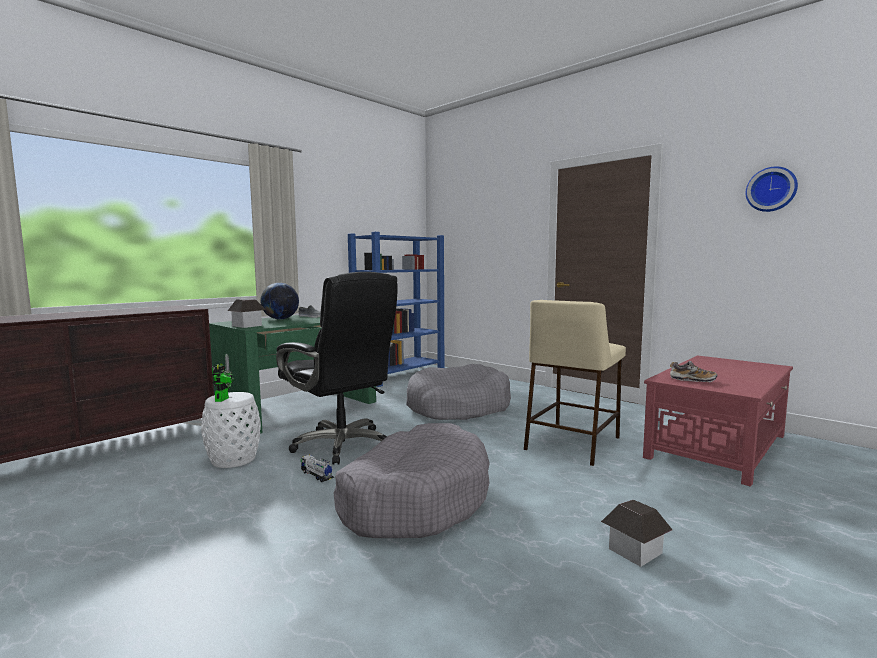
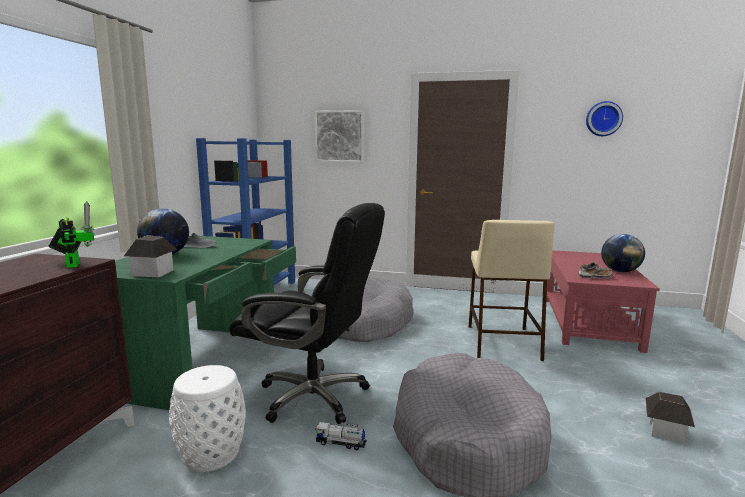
camera: 30 degrees left, 5 degrees up
(223, 399) = (203, 383): toy robot -> toy robot (73, 264)
(488, 230) = (339, 136): none -> picture
(745, 380) = (620, 271): none -> globe

